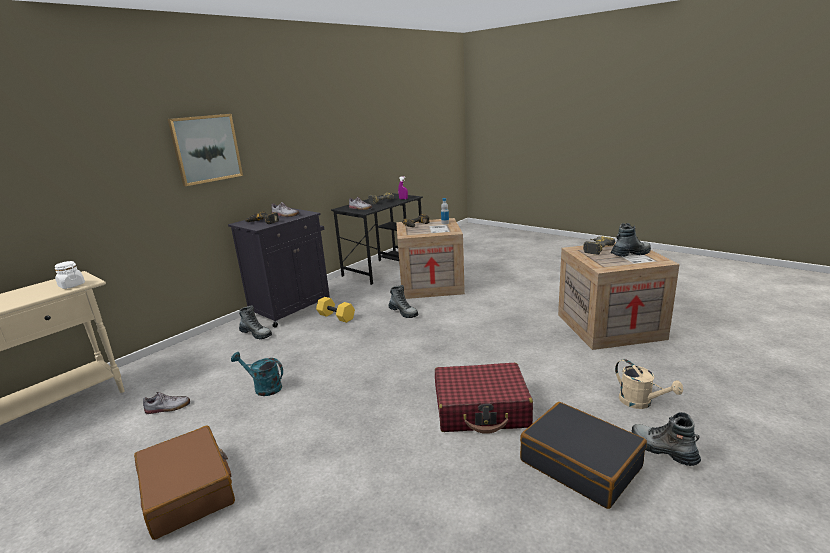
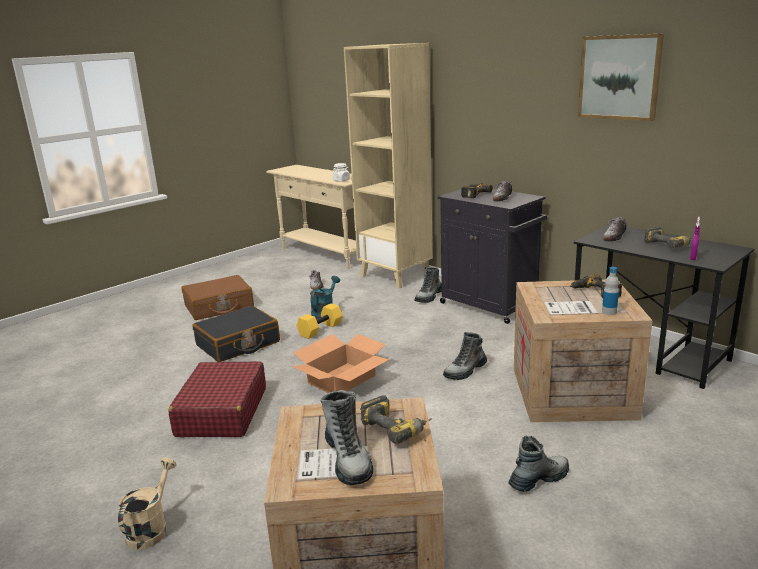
camera: 95 degrees right, 0 degrees up
(181, 356) = (396, 276): none -> beige bookcase
(206, 149) = (475, 103): picture -> picture (619, 77)
(337, 316) = (462, 330): yellow dumbbell -> yellow dumbbell (320, 330)
(417, 357) = (342, 379): none -> cardboard box
(580, 463) = (106, 457): black suitcase -> black suitcase (238, 344)
(641, 402) = (151, 528): beige watering can -> beige watering can turned 135 degrees clockwise
(663, 450) = (73, 516): boot -> boot (538, 479)

